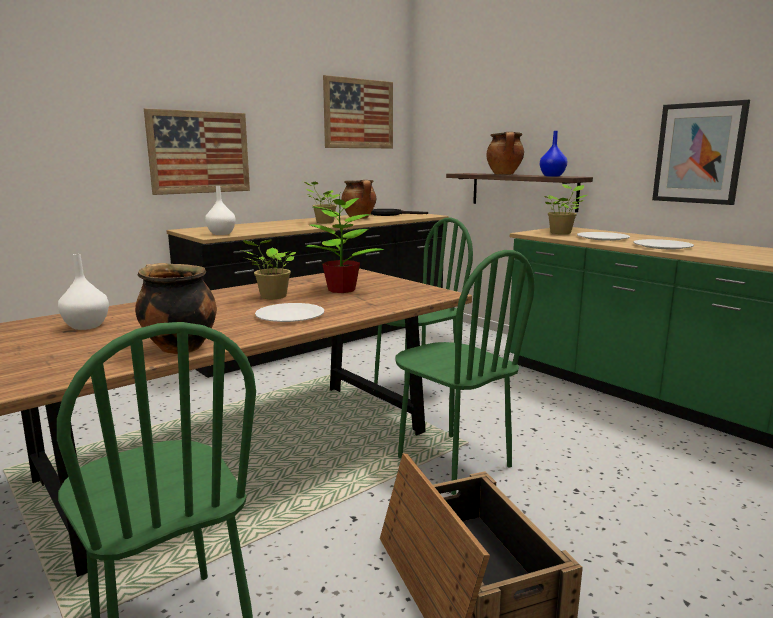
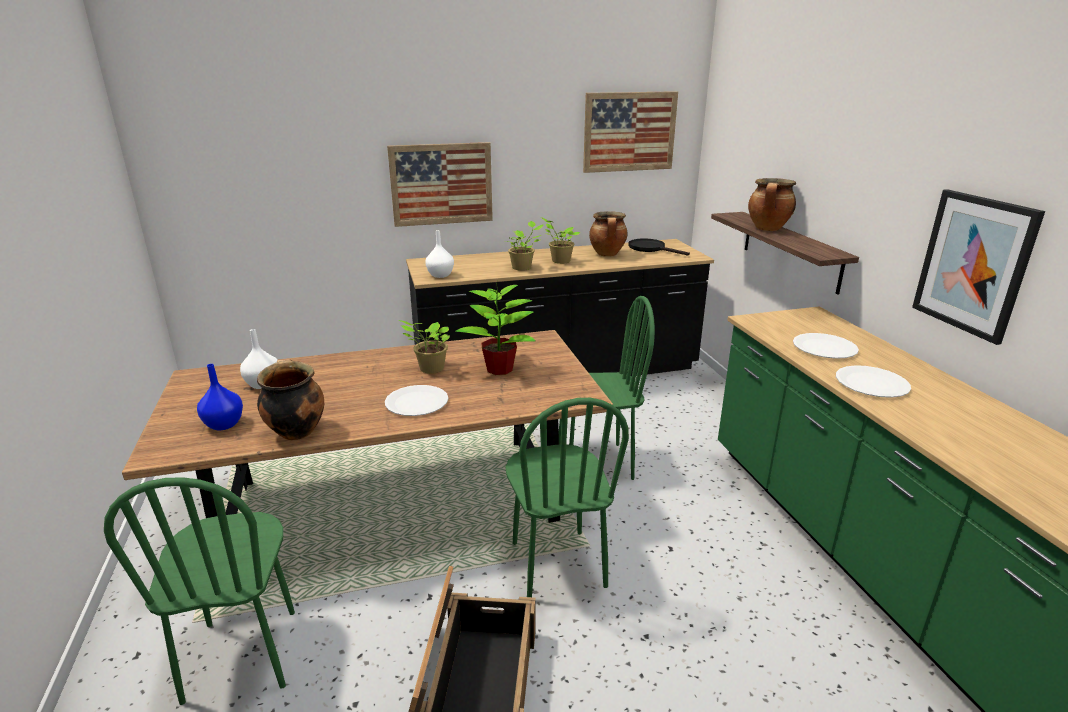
camera: 25 degrees right, 10 degrees up
(552, 176) = (811, 247): blue vase -> blue vase (223, 425)
(561, 233) = (790, 326): potted plant -> potted plant (523, 268)

